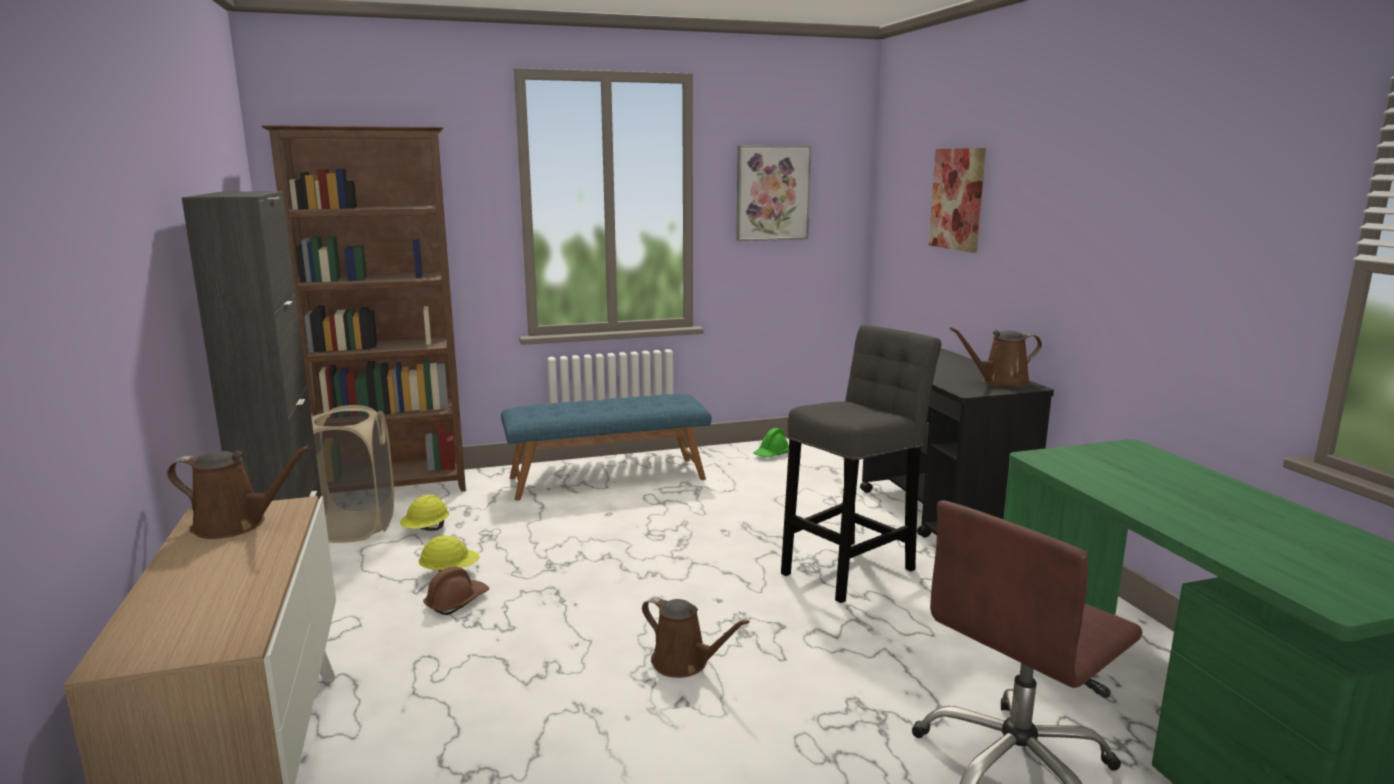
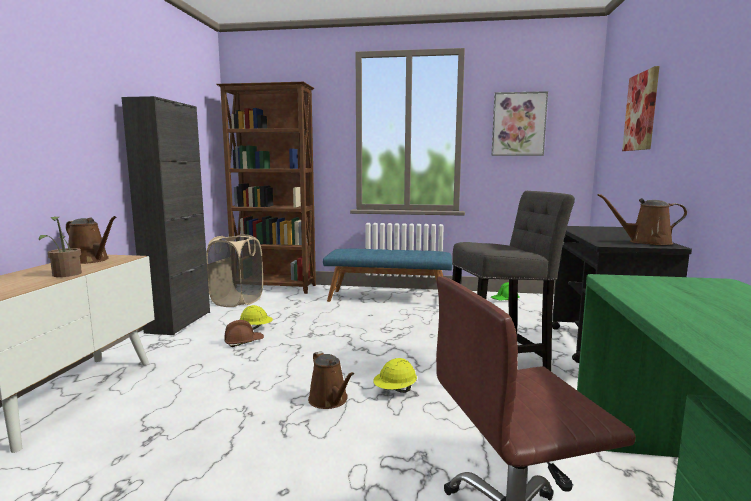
camera: 25 degrees right, 5 degrees down
(265, 567) = (65, 275): none -> potted plant
(426, 530) = (267, 307): yellow hard hat -> yellow hard hat (395, 390)

